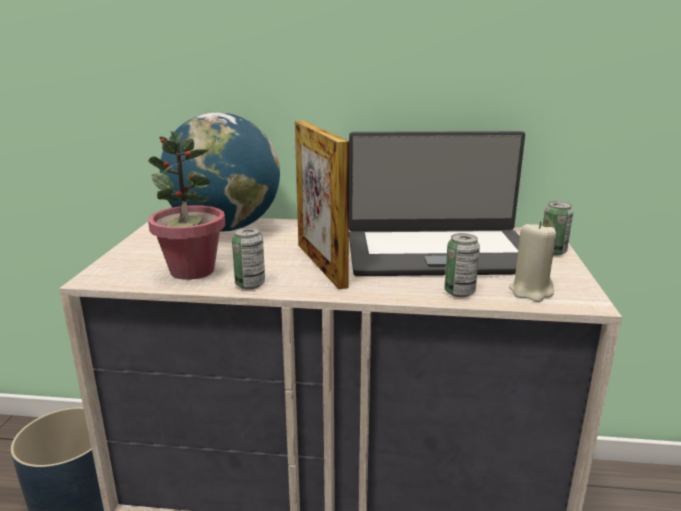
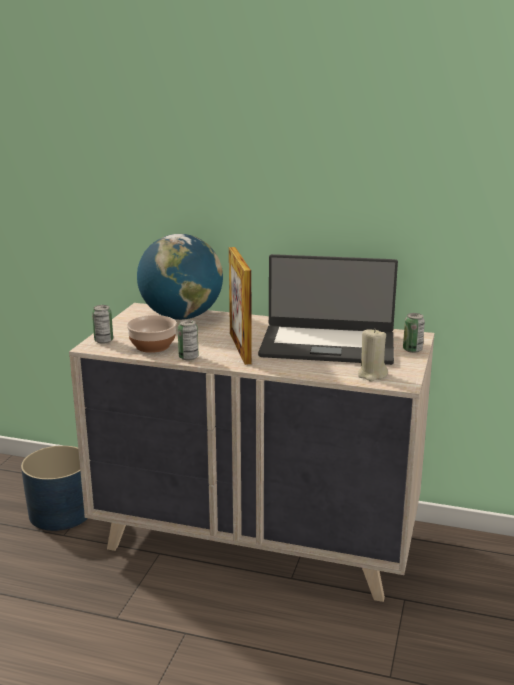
camera: 10 degrees right, 0 degrees up
(192, 271) = (153, 346): potted plant -> bowl
(459, 292) = (323, 371): can -> can (103, 341)

